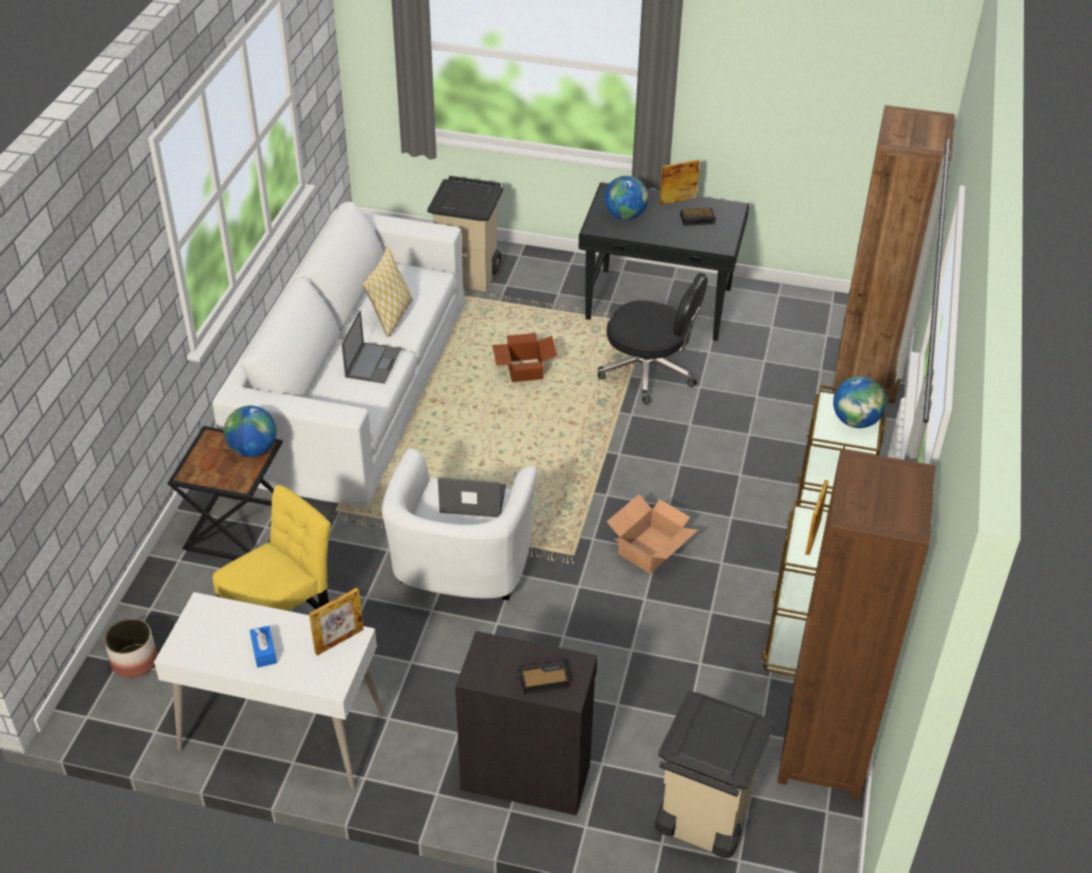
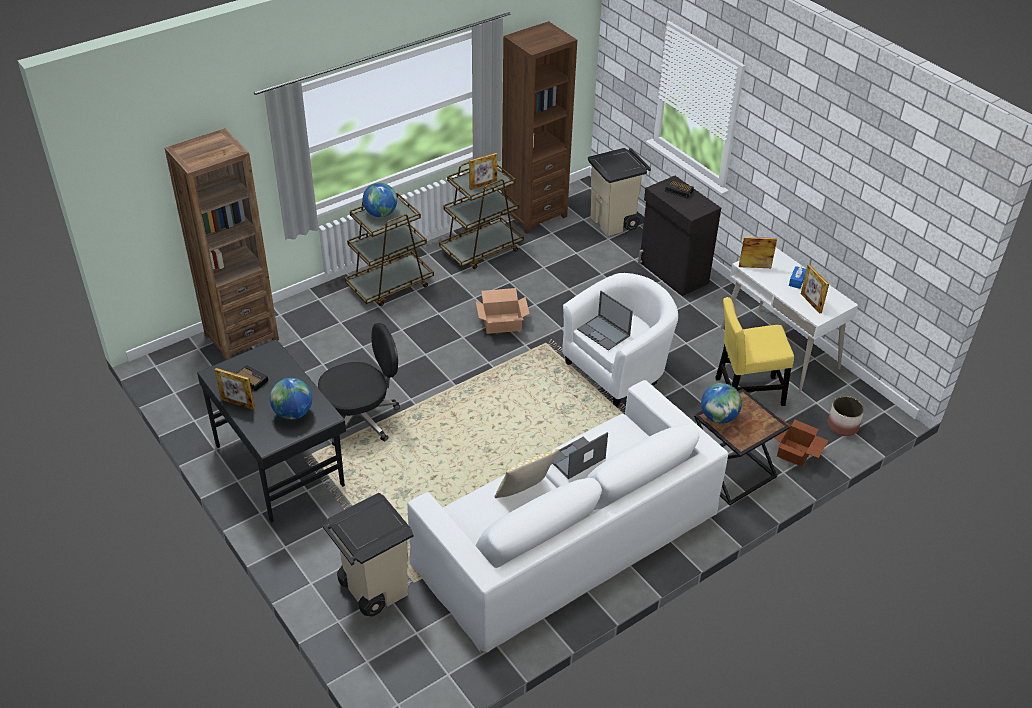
camera: 140 degrees left, 0 degrees up
(222, 624) = (811, 303): none -> picture frame
(523, 370) = (437, 472): cardboard box -> cardboard box (795, 453)
(649, 372) = (360, 419): black office chair -> black office chair turned 90 degrees clockwise

